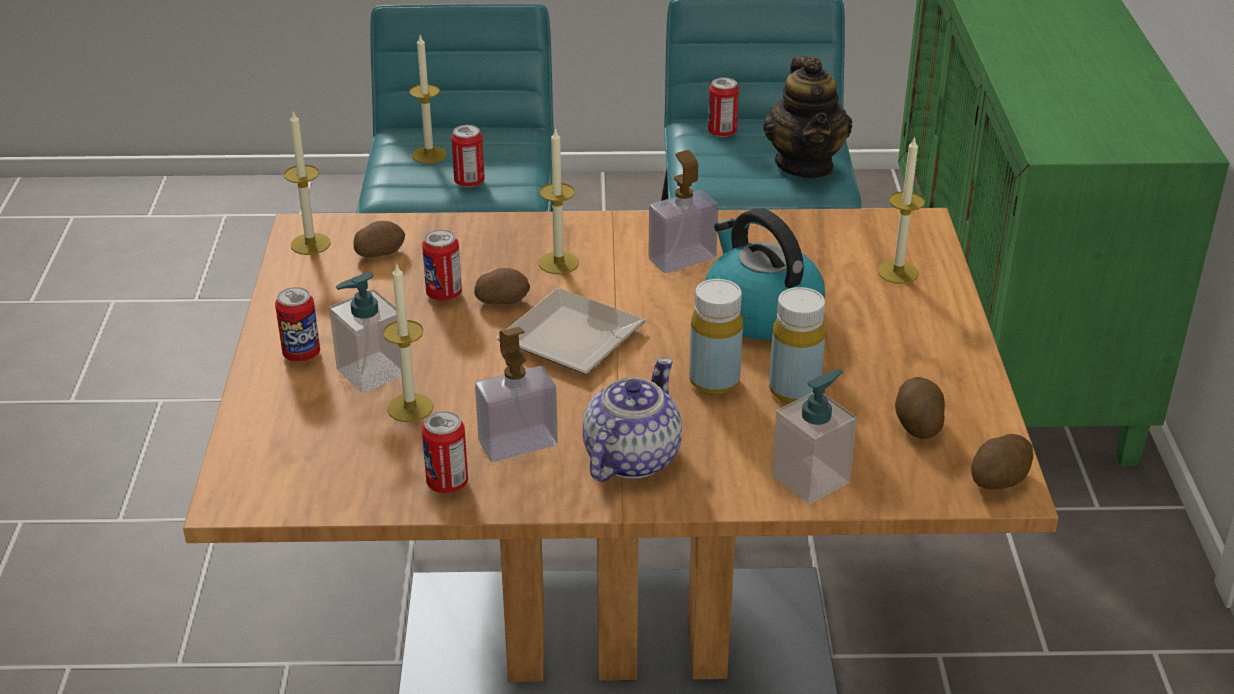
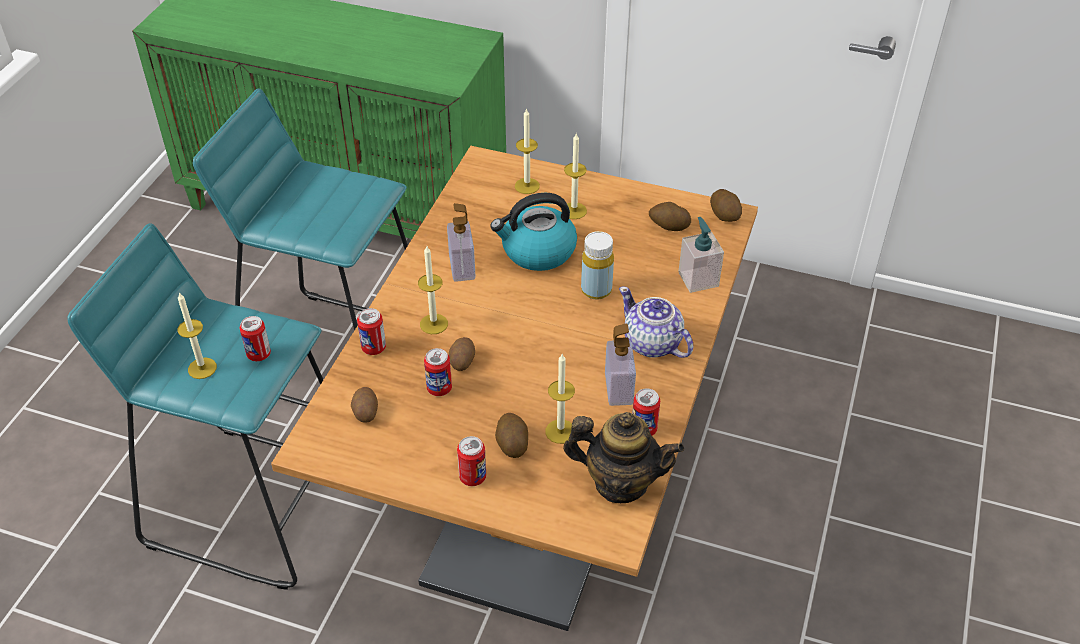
camera: 70 degrees left, 10 degrees up
(310, 244) = (330, 449): candle -> candle (574, 211)
(371, 372) = (512, 443): soap dispenser -> potato
(572, 340) = (525, 339): plate -> none
(722, 132) = (284, 212): can -> can (374, 348)
(794, 390) = (619, 261): yellow bottle -> none
(805, 164) = (352, 189): teapot -> teapot (620, 482)

